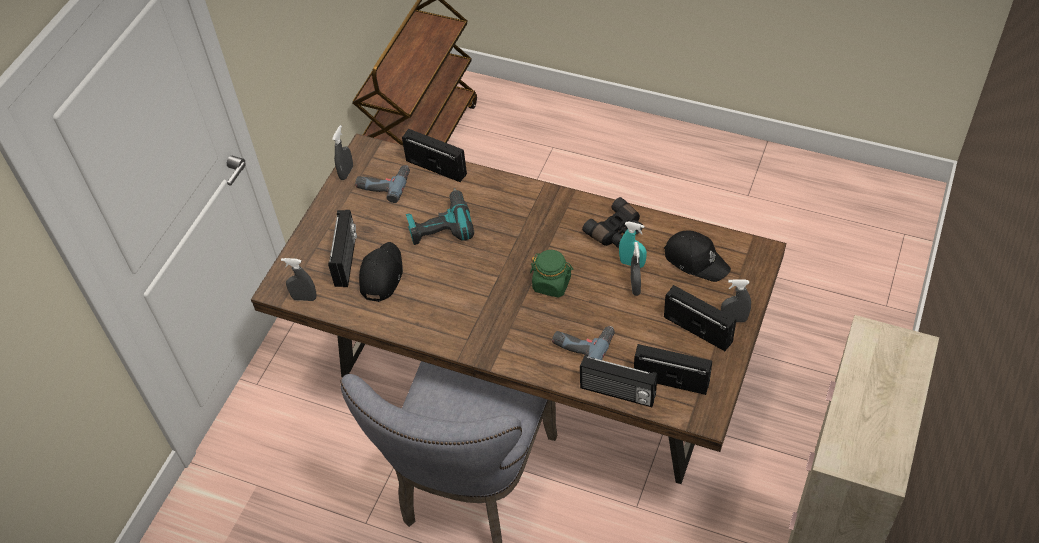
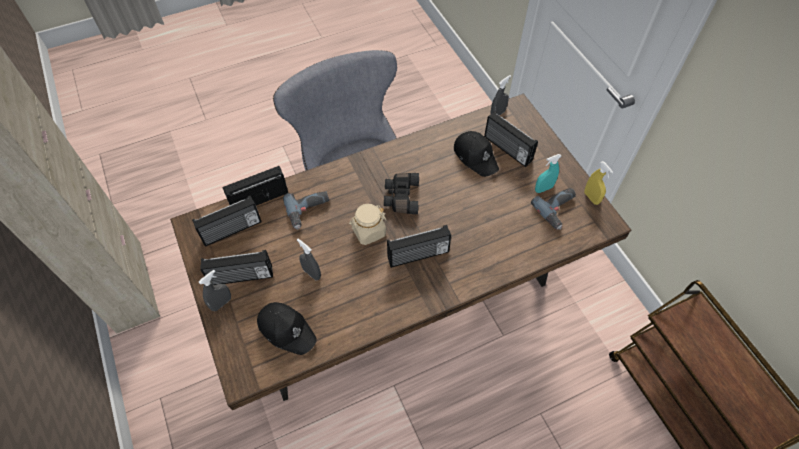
camera: 130 degrees right, 5 degrees up
(346, 172) = (591, 198): grey spray bottle -> yellow spray bottle
(437, 167) = (545, 250): radio -> radio (418, 256)
(440, 225) = (486, 212): power drill -> none
(552, 284) = (368, 232): green jar -> beige jar
(616, 231) = (366, 305): black binoculars -> black binoculars (401, 197)
(632, 263) = (330, 289): turquoise spray bottle -> turquoise spray bottle (543, 188)
(696, 260) = (287, 329): black cap -> black cap turned 135 degrees counterclockwise

